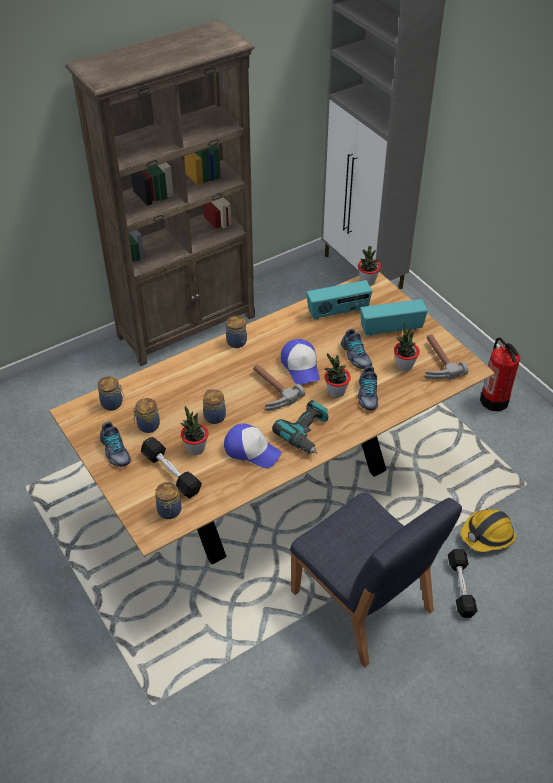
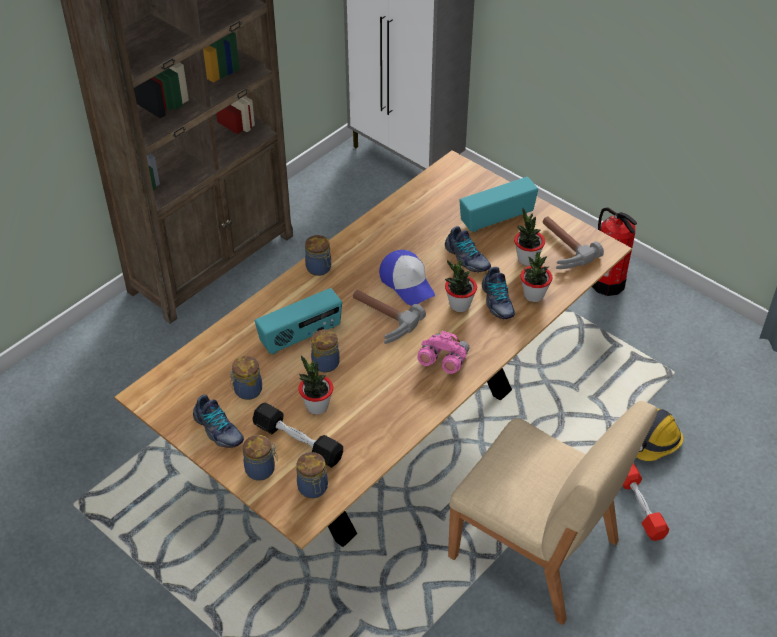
camera: 15 degrees left, 0 degrees up
(113, 403) = (193, 372): jar -> jar (261, 470)
(252, 450) = (385, 394): cap -> none
(306, 433) = (443, 361): power drill -> pink binoculars
(338, 312) = (427, 210): radio -> radio (301, 336)
(362, 603) = (535, 551): blue chair -> beige chair
(367, 281) = (448, 167): potted plant -> potted plant (533, 295)
(460, 587) = (640, 507): black dumbbell -> red dumbbell

